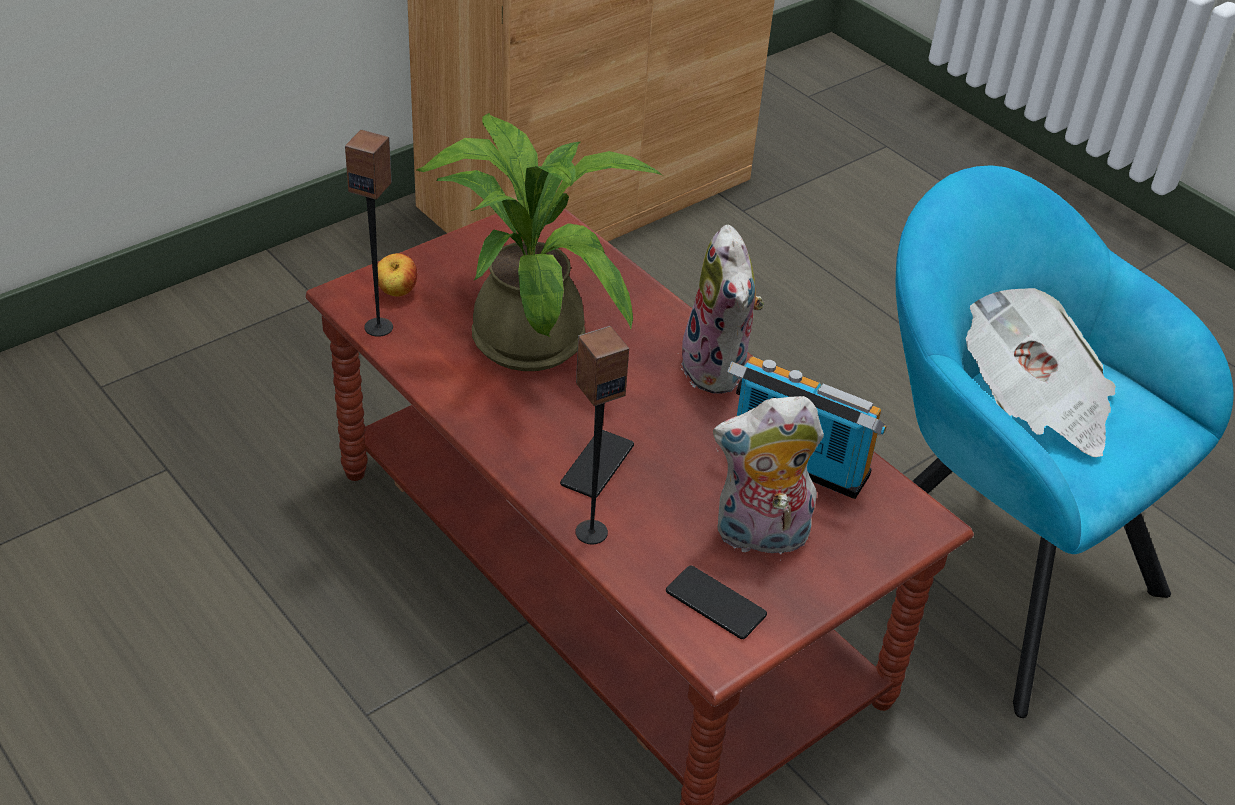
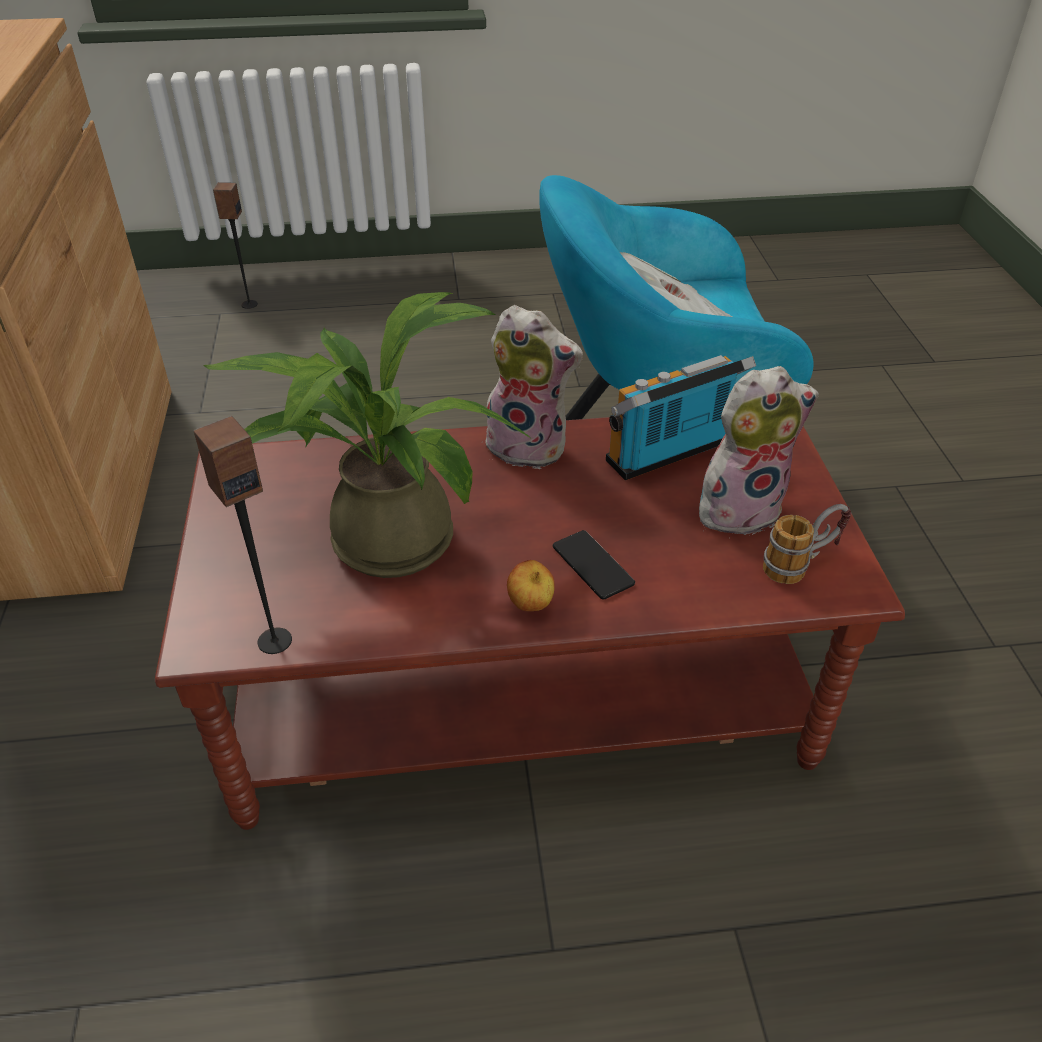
camera: 55 degrees left, 0 degrees up
(396, 293) = (235, 606): apple -> apple (530, 605)
(591, 532) = (674, 604): speaker -> speaker (249, 304)
(715, 603) = (801, 565): phone -> mug
(759, 537) = (740, 508): plush toy -> plush toy turned 135 degrees counterclockwise

